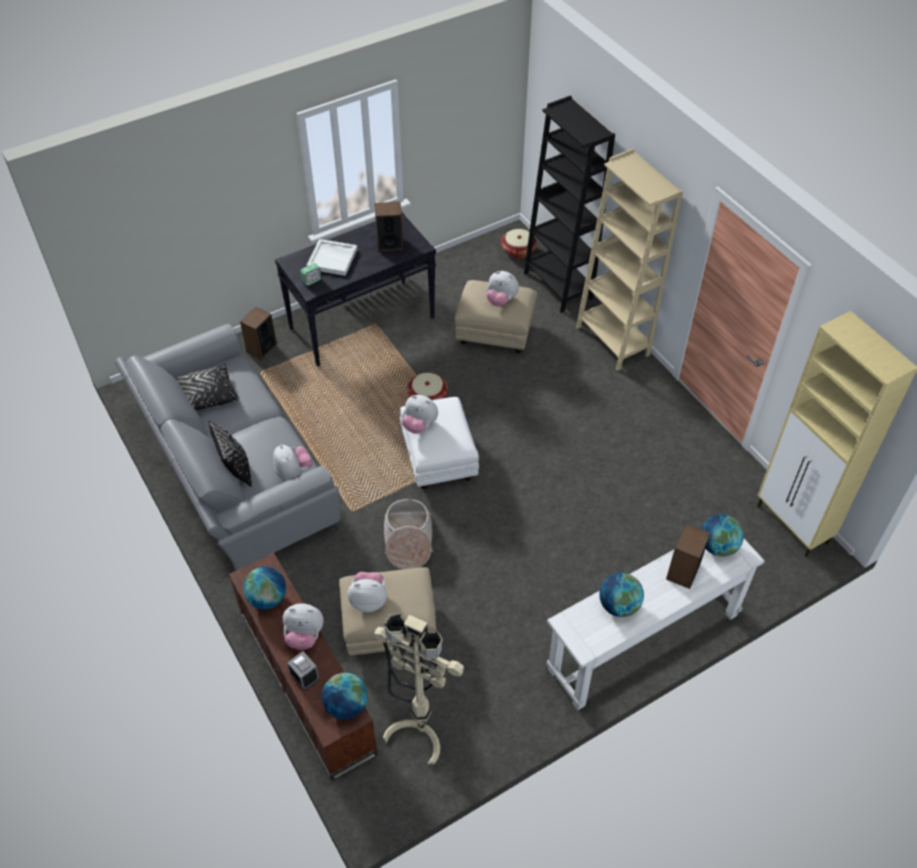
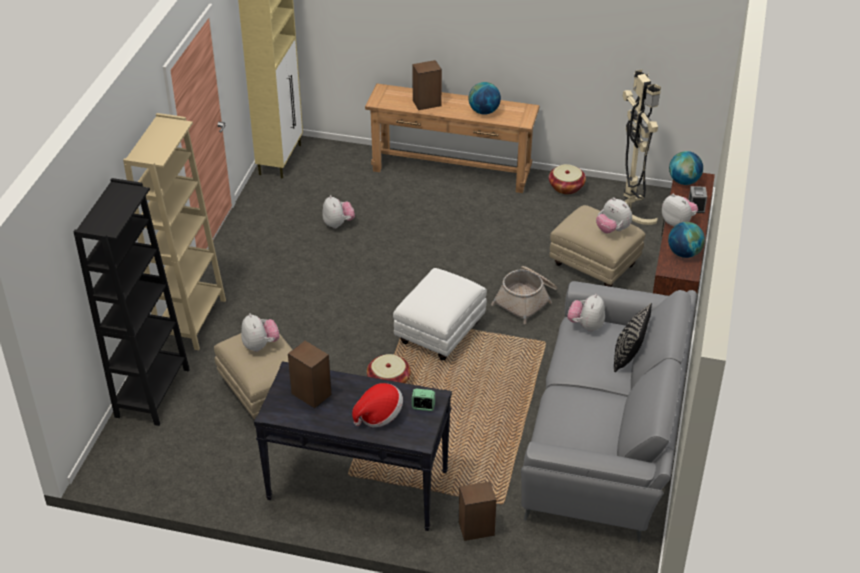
camera: 135 degrees left, 10 degrees down
(208, 395) = (598, 428): black pillow -> none
(333, 259) = (379, 415): white tray -> hat
(419, 425) = (454, 300): plush toy -> plush toy (338, 224)
(518, 251) = (127, 450): basket -> basket (566, 187)
(643, 641) = (451, 171): white console table -> brown console table
(718, 546) = (390, 100): globe -> none

